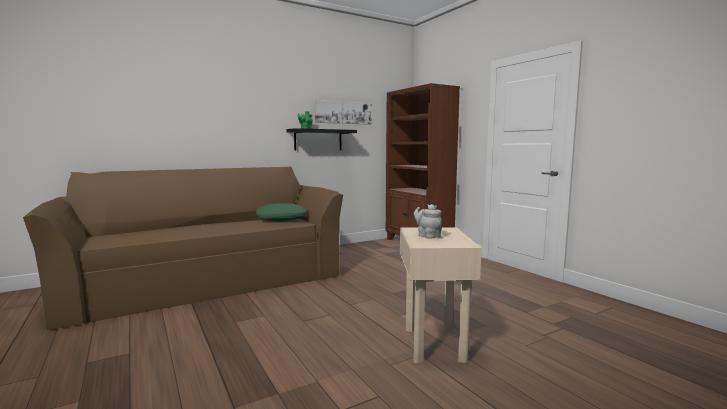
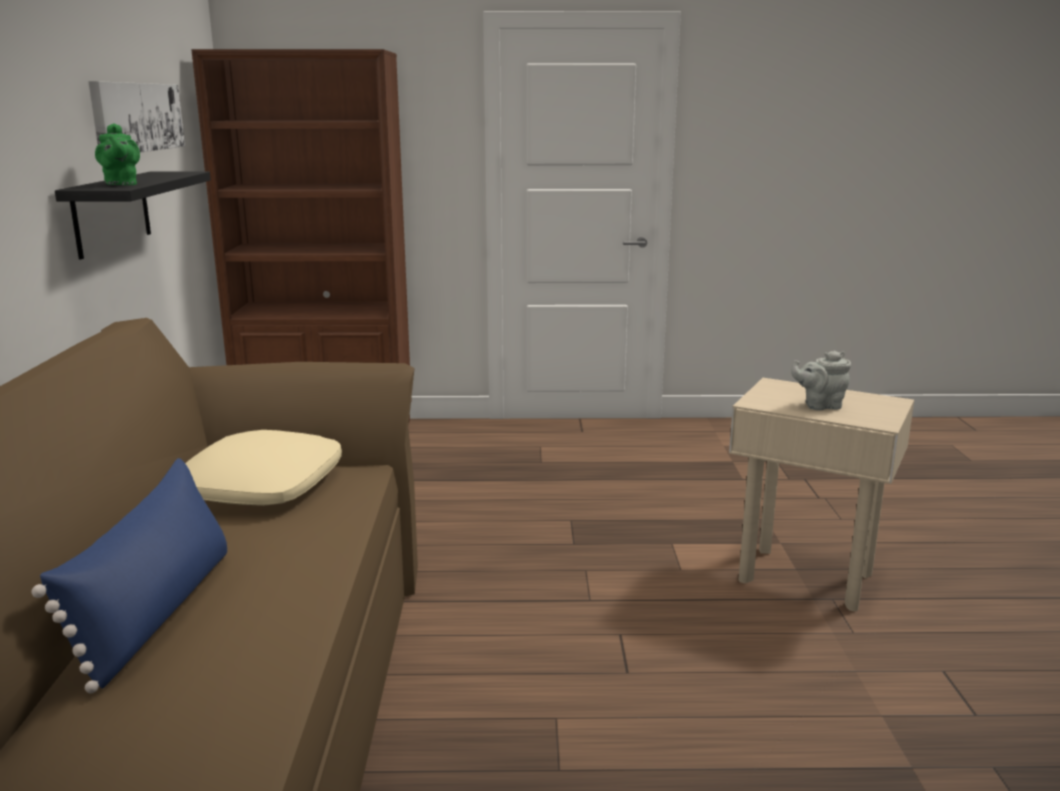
camera: 60 degrees left, 10 degrees up
(198, 225) = (157, 612): none -> blue pillow
(281, 219) = (260, 486): green pillow -> beige pillow

